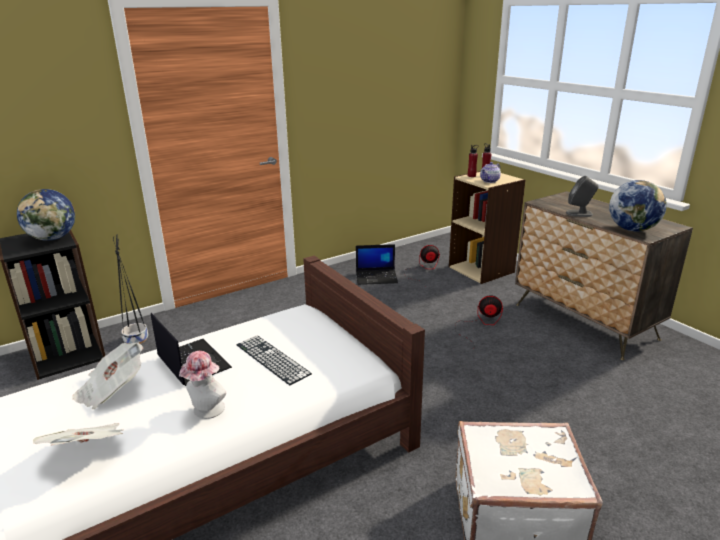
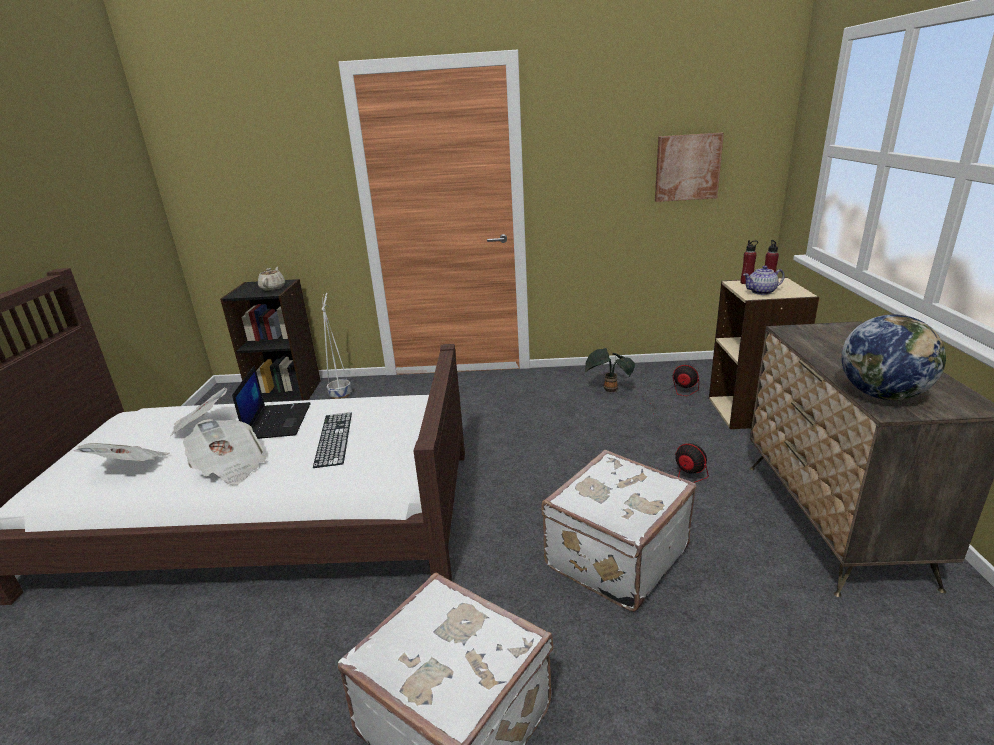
camera: 35 degrees right, 0 degrees up
(53, 238) = (273, 288): globe -> beige teapot
(136, 339) = (340, 394): black planter -> white planter
(206, 411) = (230, 467): hat -> newspaper
(377, 277) = (609, 390): laptop -> potted plant
(401, 92) = (687, 167): none -> picture
(497, 383) = (614, 556): none -> white suitcase
(579, 213) = (827, 355): grey speaker -> none

